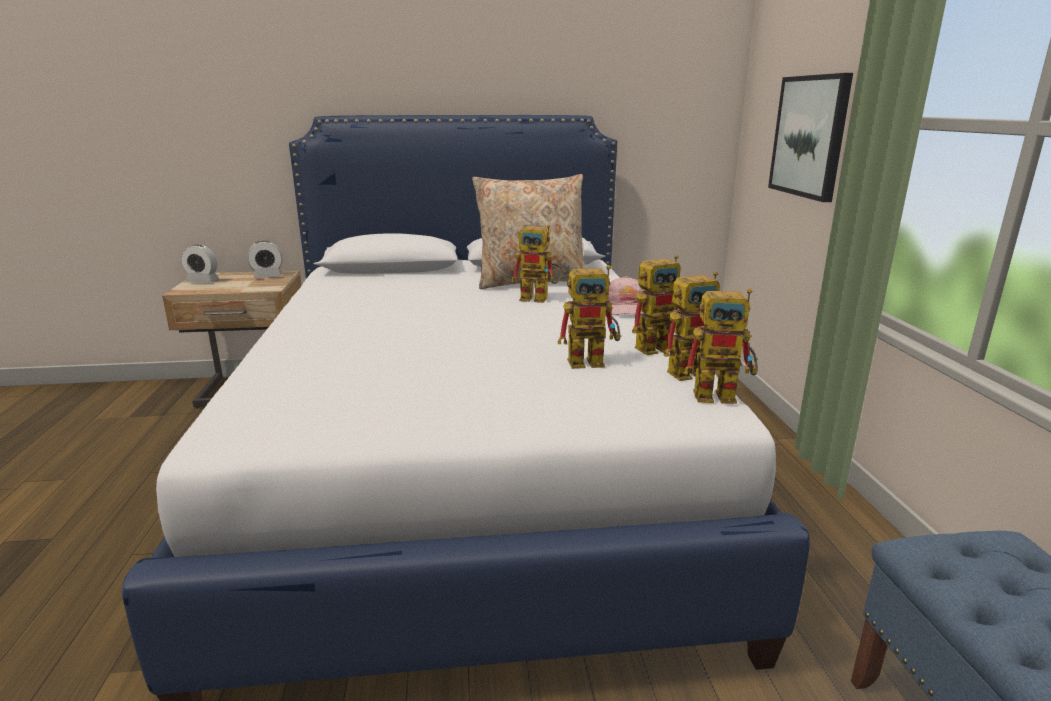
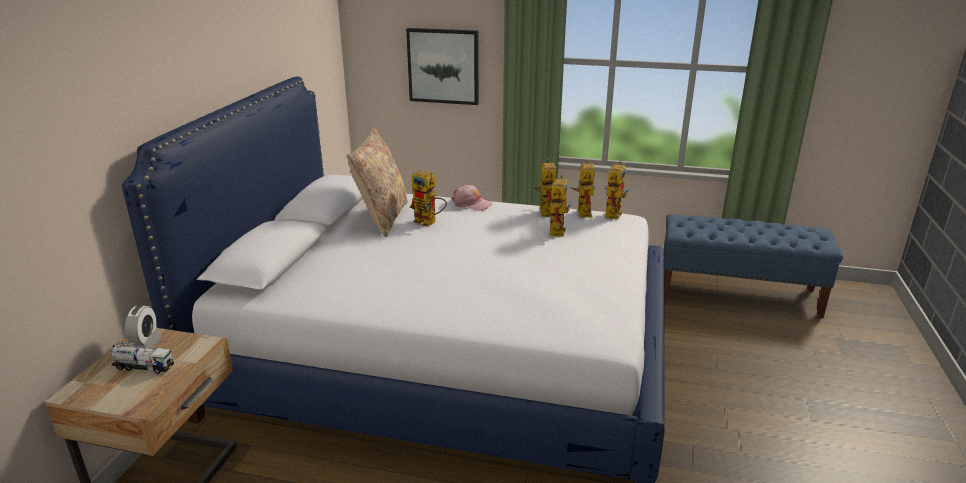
camera: 70 degrees left, 5 degrees up
(202, 281) = (106, 391): alarm clock -> none
(235, 282) = (144, 367): none -> toy truck
(540, 299) = (429, 222): toy robot -> toy robot turned 90 degrees clockwise

